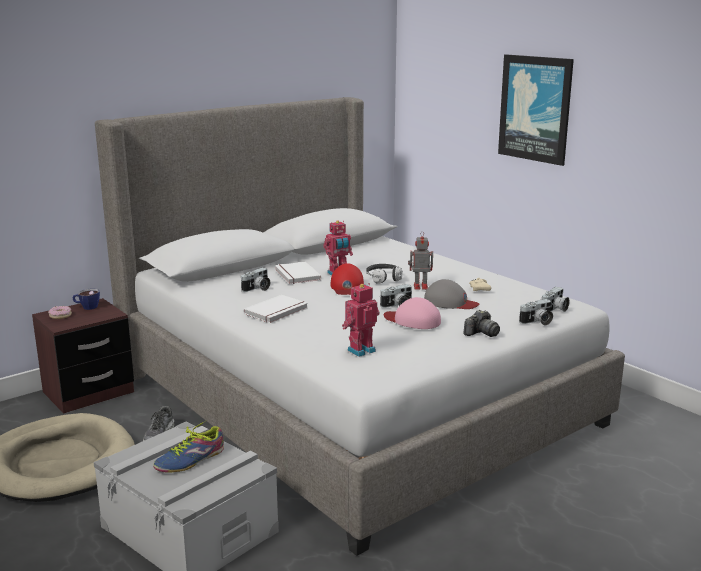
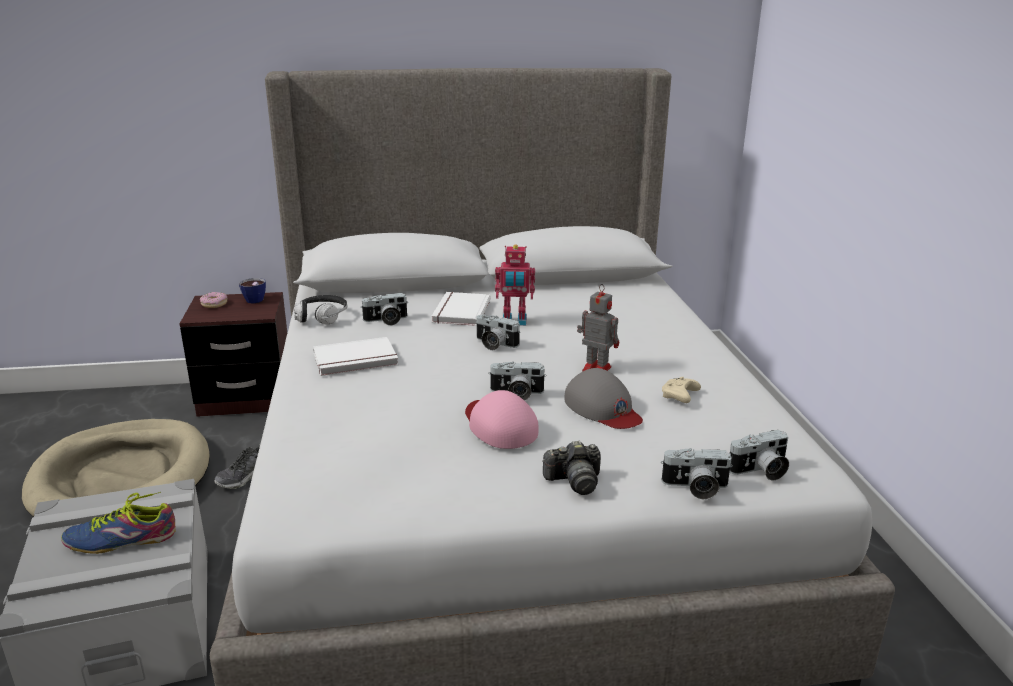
camera: 30 degrees right, 5 degrees up
(347, 286) = (494, 344): red cap -> camera
(360, 350) = (351, 457): toy robot -> none
(384, 279) = (561, 343): headphones -> headphones (322, 317)
(535, 108) = (909, 103): picture -> none

